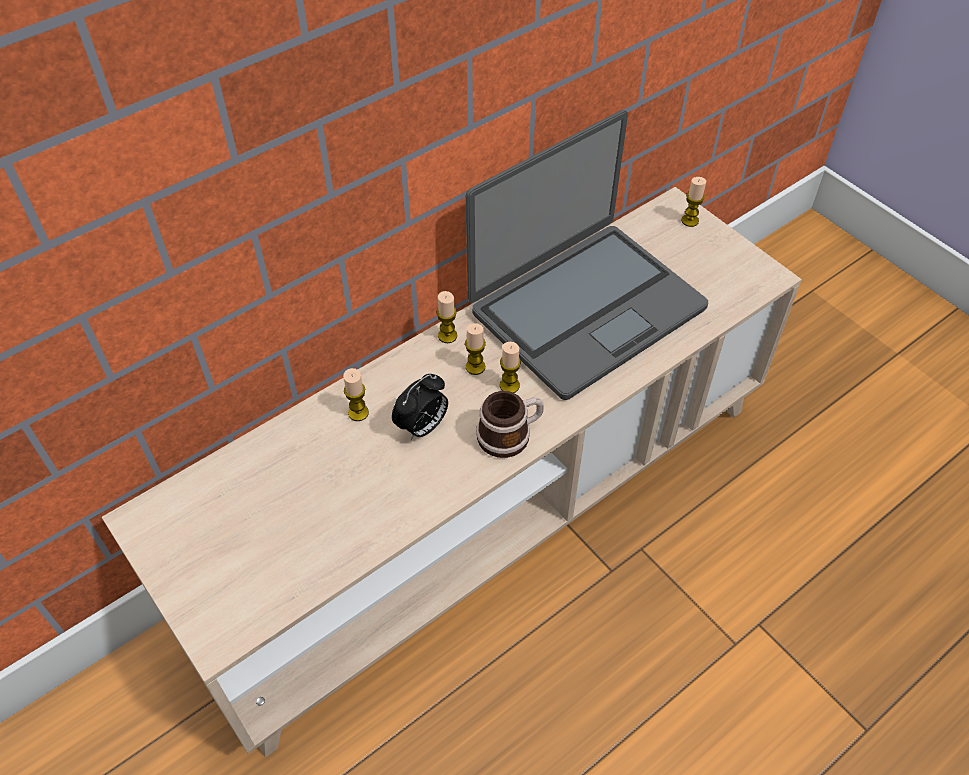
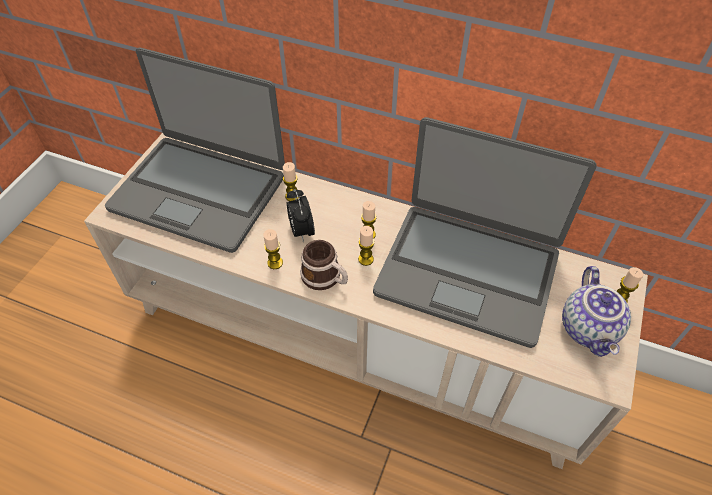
camera: 60 degrees right, 0 degrees up
(267, 511) = (200, 191): none -> laptop
(422, 427) = (301, 231): alarm clock -> alarm clock turned 60 degrees clockwise
(447, 336) = (383, 209): candle -> candle (275, 263)
(709, 258) = (590, 329): none -> teapot

